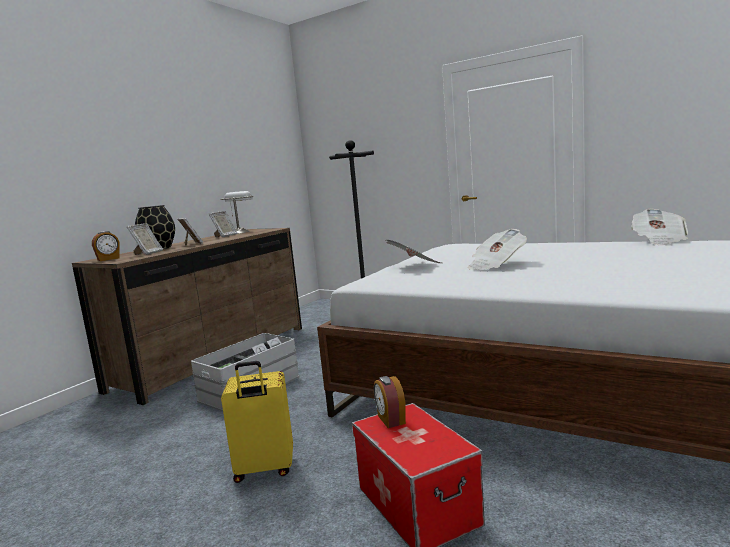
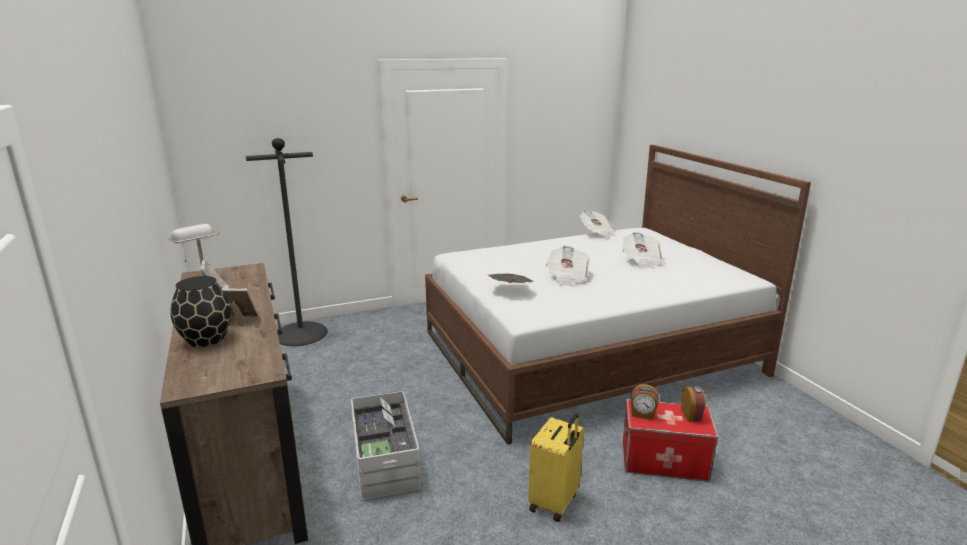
camera: 55 degrees left, 10 degrees up
(108, 259) = (215, 377): alarm clock -> alarm clock (691, 415)
(148, 253) = (243, 351): picture frame -> none
(636, 264) = (641, 261): none -> newspaper

